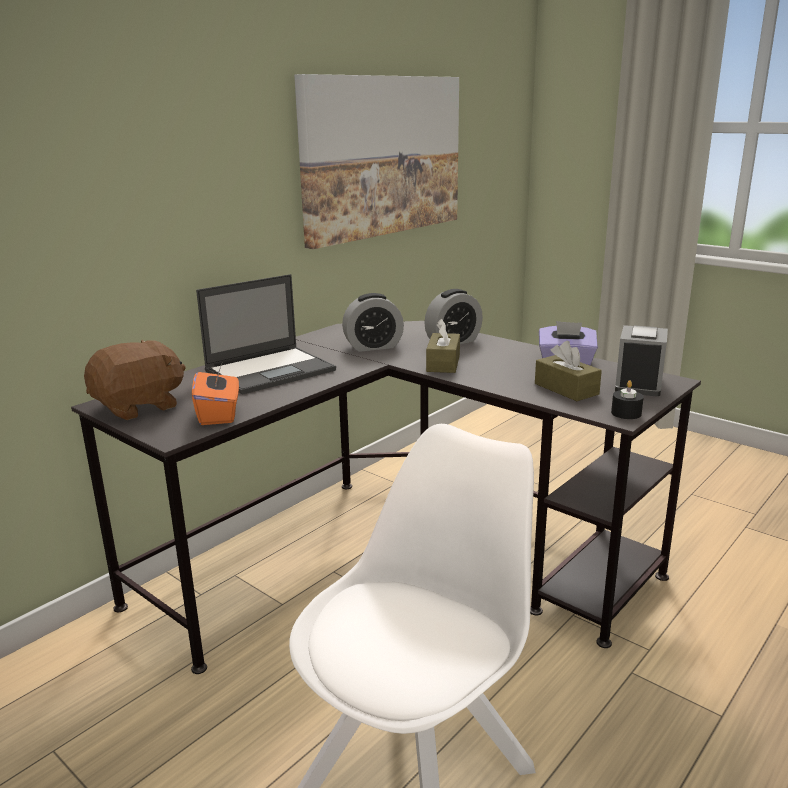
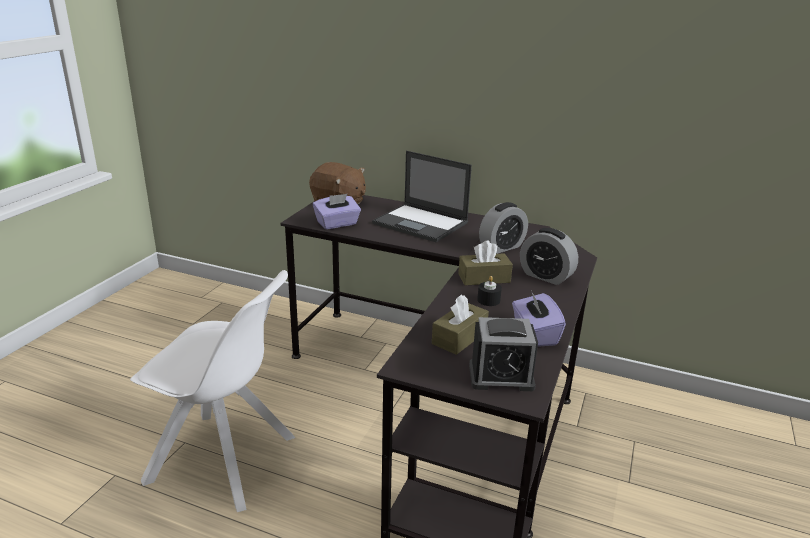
camera: 70 degrees right, 5 degrees up
(219, 414) = (337, 224): orange tissue box -> purple tissue box
(373, 346) = (501, 247): alarm clock -> alarm clock turned 90 degrees counterclockwise
(382, 156) = (652, 94): picture -> none
(626, 413) = (416, 369): black candle -> black candle (488, 300)

